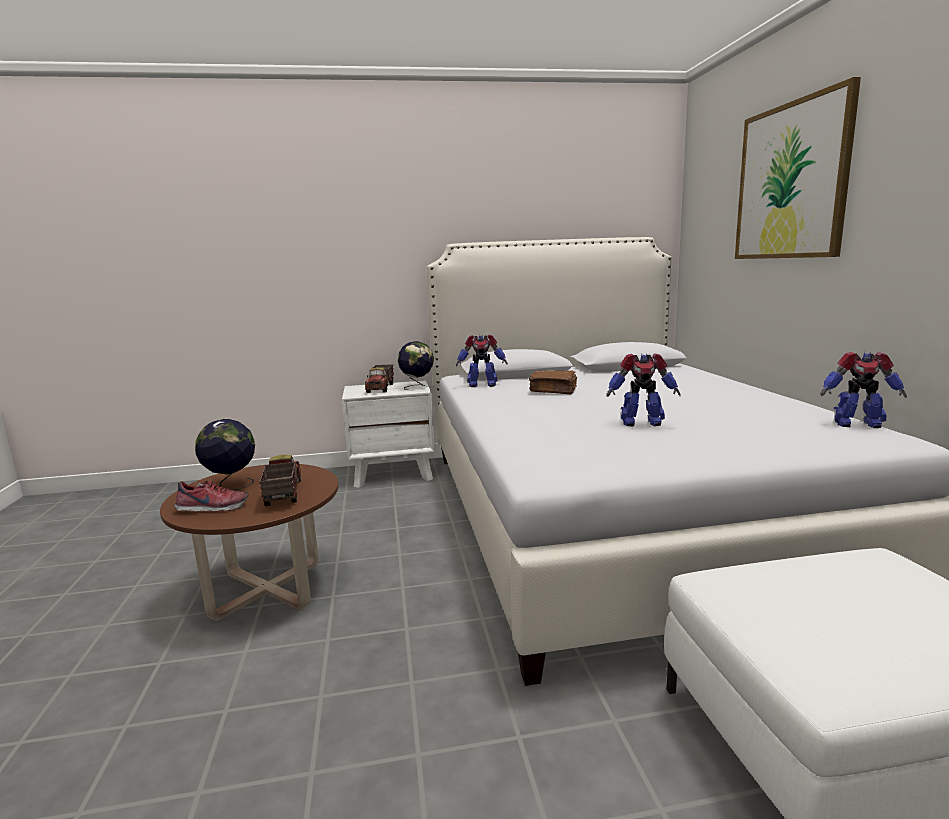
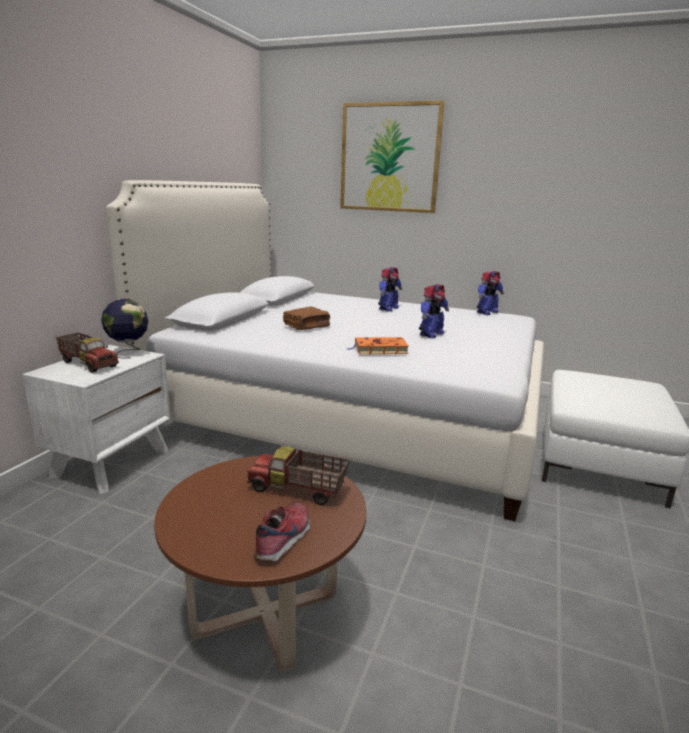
camera: 60 degrees left, 5 degrees up
(231, 486) = (225, 516): globe -> none
(482, 385) = (234, 334): toy robot -> toy robot (388, 308)
(535, 420) = (379, 349): none -> orange book

